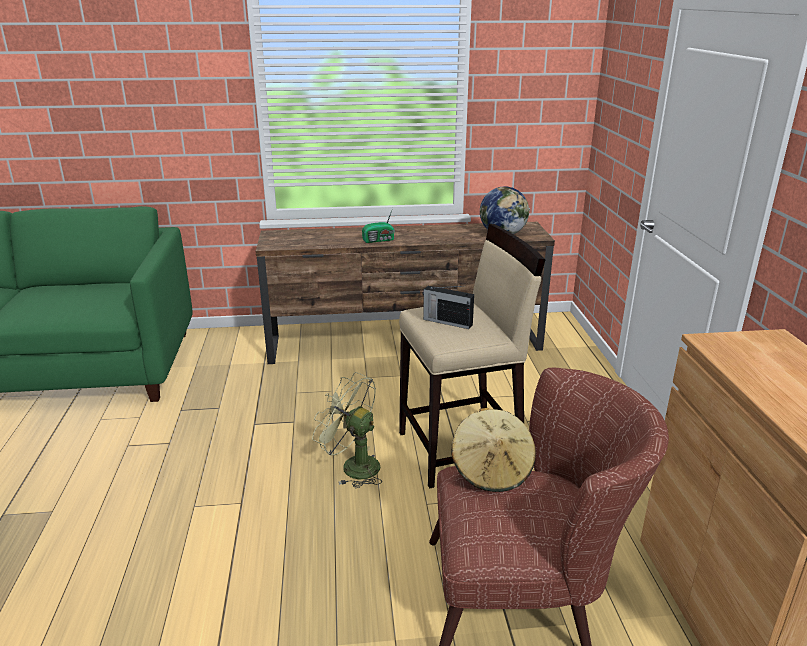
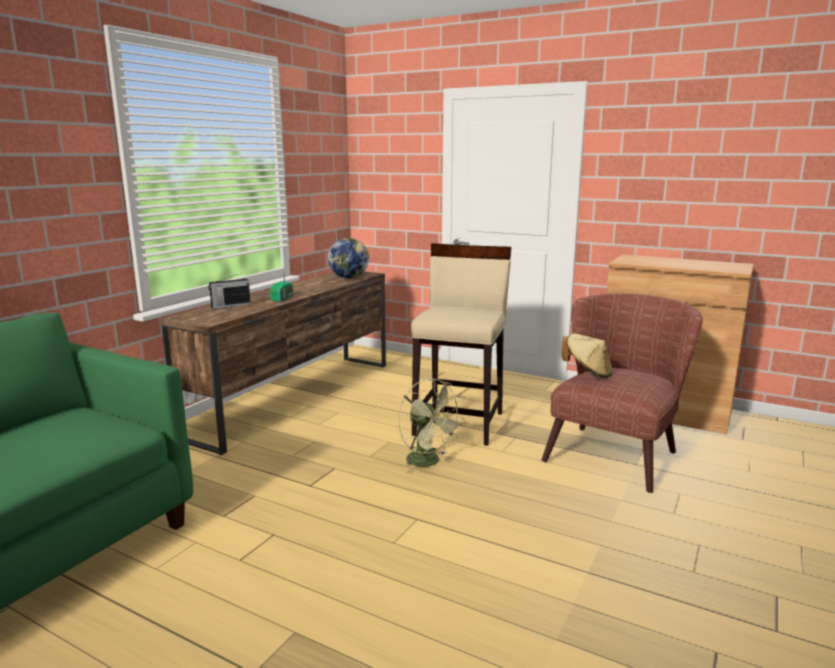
camera: 55 degrees left, 10 degrees down
(353, 466) = (428, 462): green fan -> green fan turned 105 degrees counterclockwise
(446, 322) = (457, 313): radio -> radio (230, 306)

